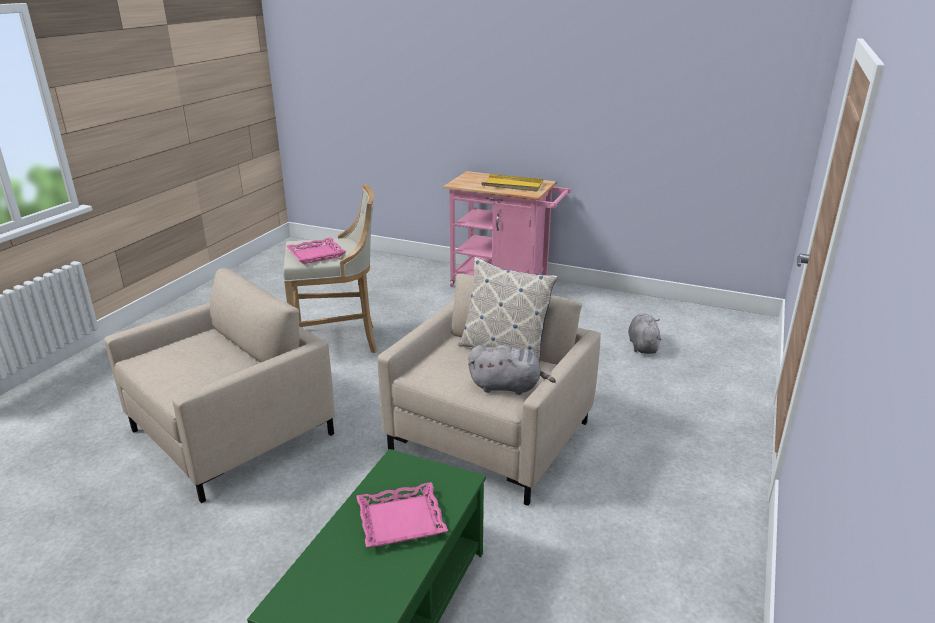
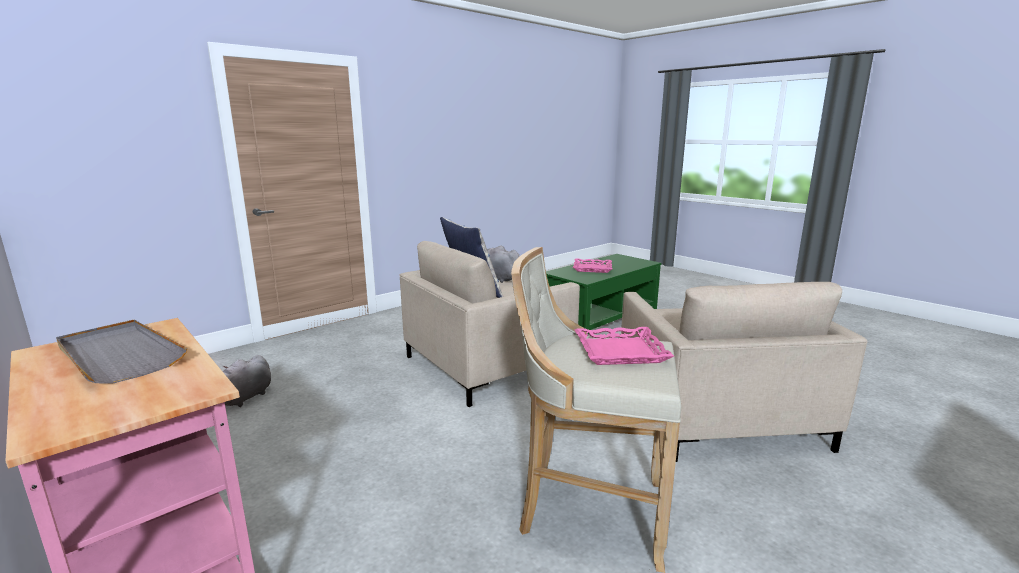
camera: 155 degrees left, 10 degrees down
(233, 433) = (716, 414): beige armchair -> beige armchair turned 75 degrees counterclockwise
(512, 185) = (119, 355): yellow tray -> grey tray

